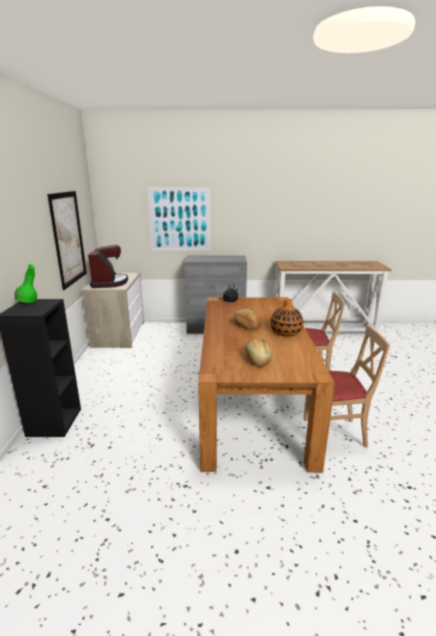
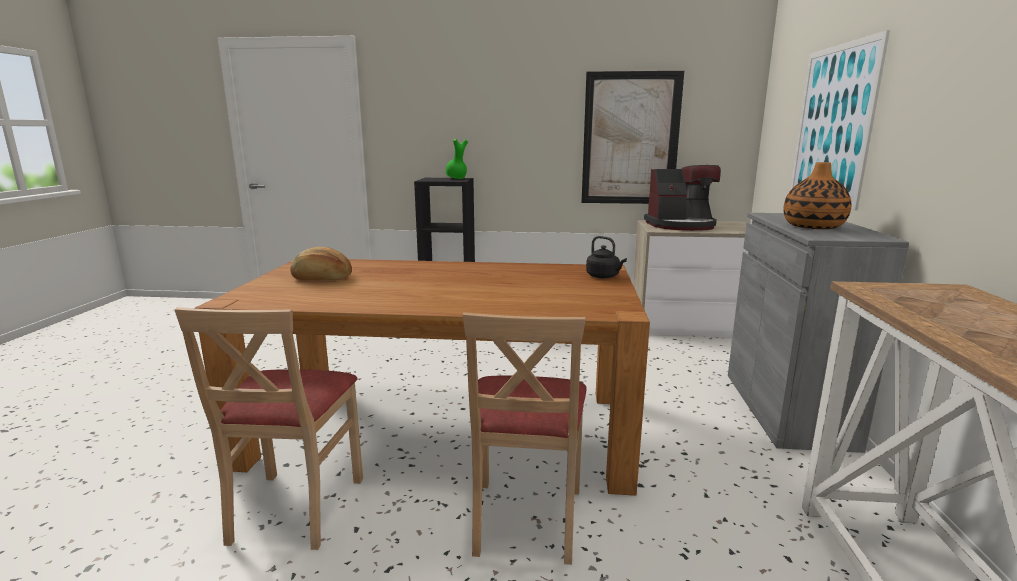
camera: 95 degrees right, 5 degrees down
(246, 325) = (455, 279): bread -> none
(286, 332) = (407, 299): vase -> vase (813, 227)

